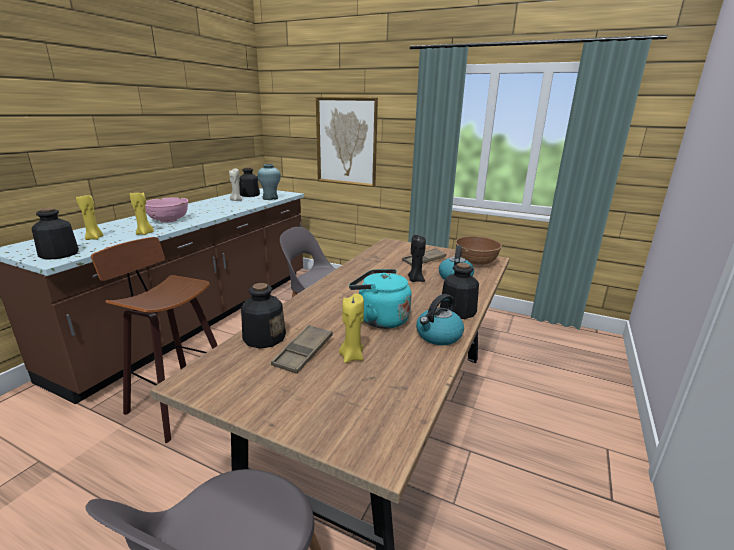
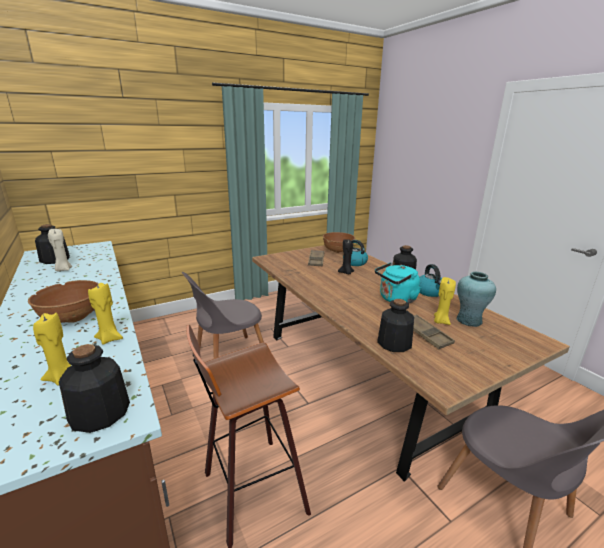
camera: 55 degrees left, 0 degrees up
(168, 220) = (72, 317): pink bowl -> brown bowl
(270, 198) = (97, 255): turquoise vase -> turquoise vase (469, 320)
(346, 142) = (145, 176): picture -> none

